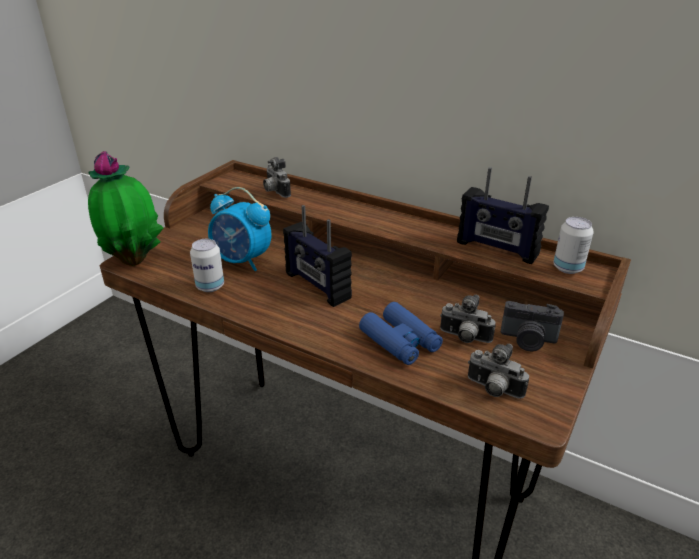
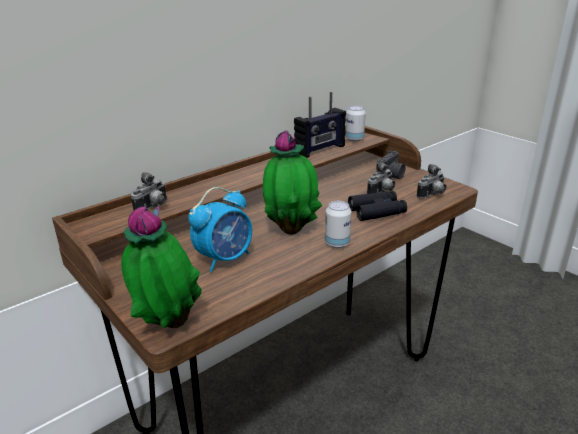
camera: 70 degrees left, 5 degrees down
(210, 286) = (257, 279): can -> can (337, 243)
(275, 192) = (153, 207): camera -> camera turned 45 degrees counterclockwise
(316, 286) = (291, 230): radio -> potted plant
(400, 341) = (377, 211): blue binoculars -> black binoculars

